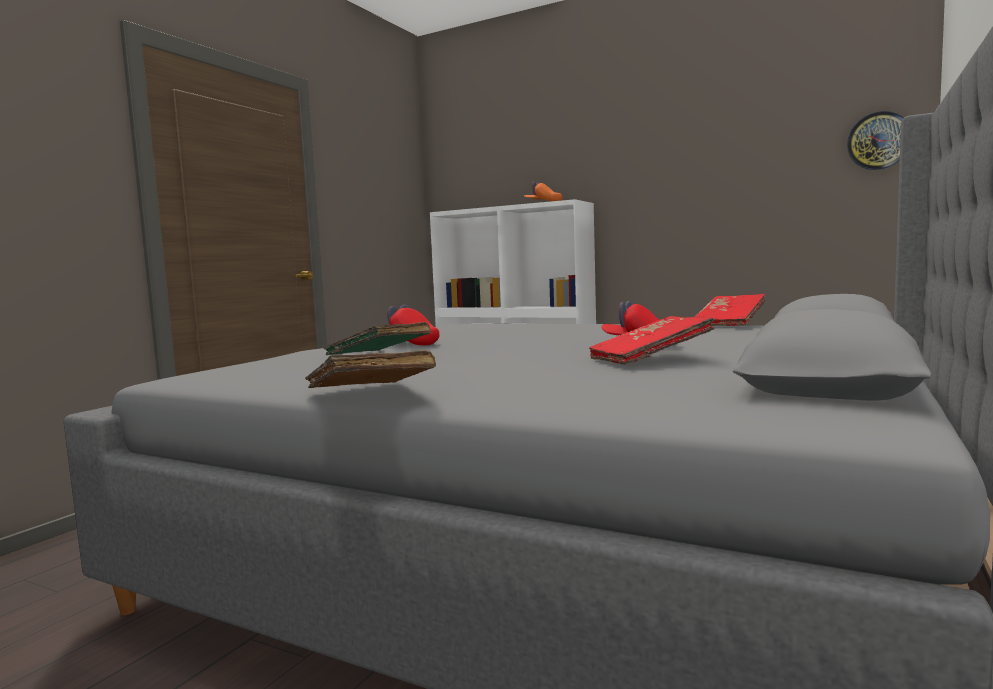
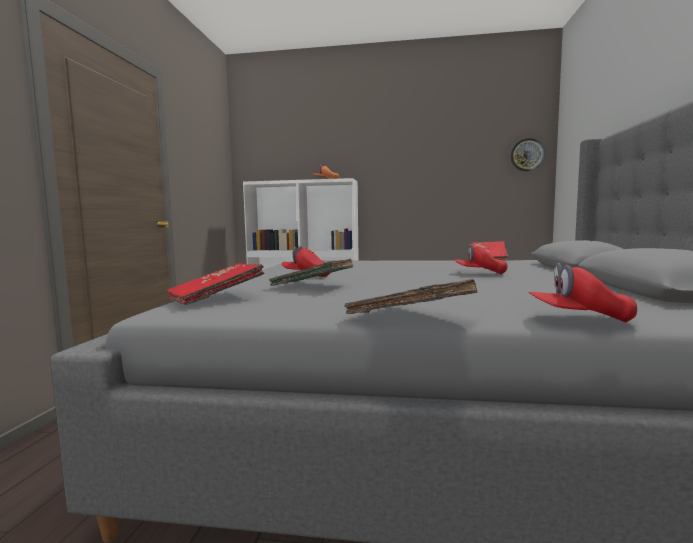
camera: 20 degrees left, 0 degrees up
(554, 406) = (579, 319): none -> red cap
(649, 359) = (519, 282): red book -> red book (216, 298)

